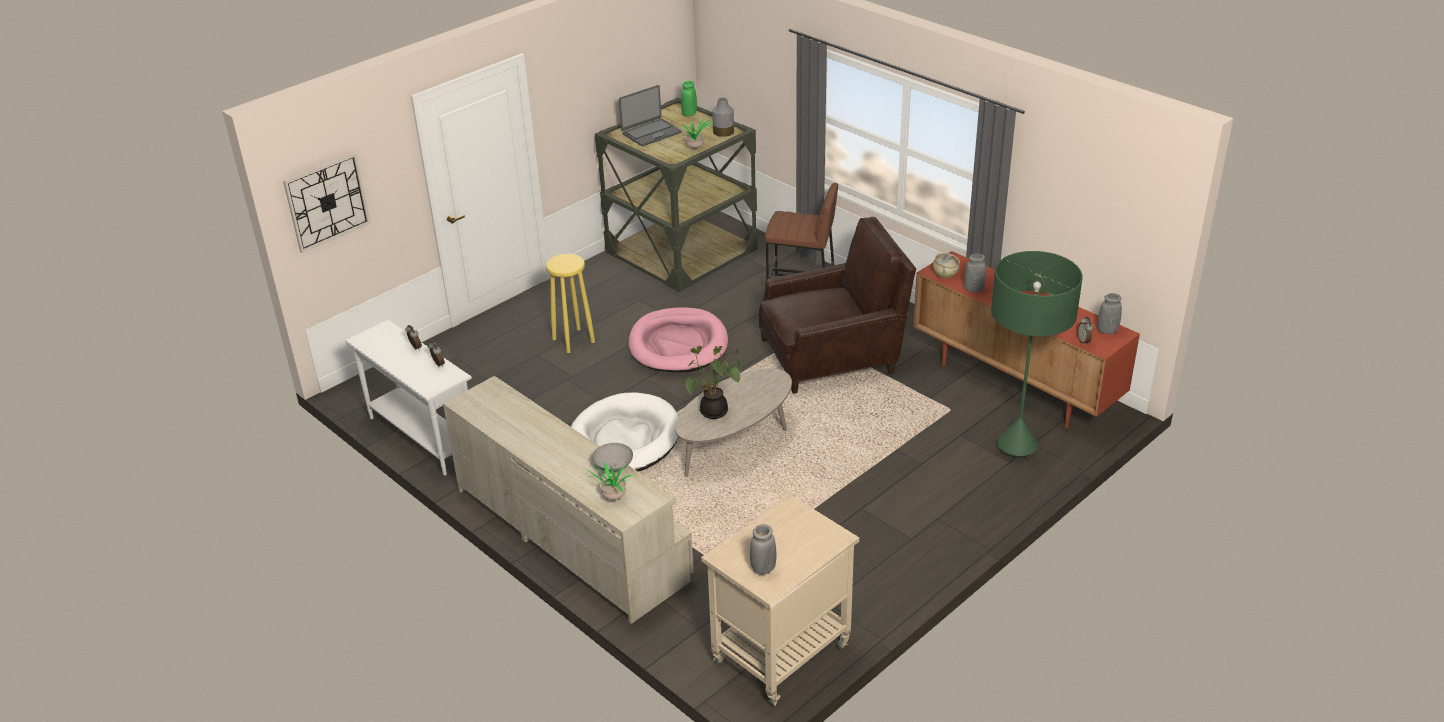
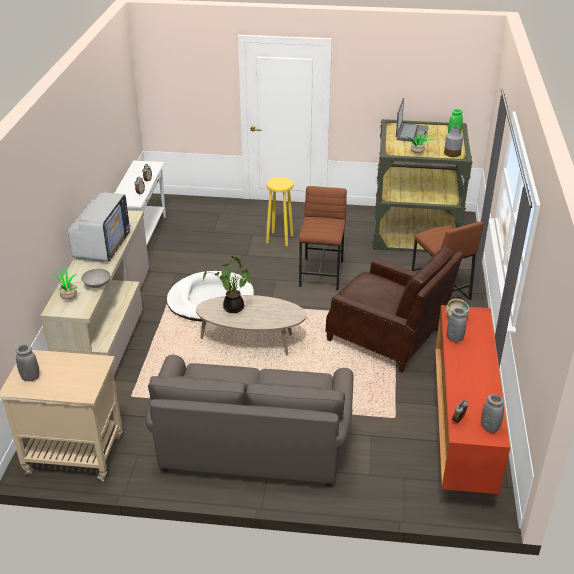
camera: 50 degrees right, 0 degrees up
(327, 202) = (167, 79): wall clock -> none
(533, 434) = (102, 246): none -> television
(651, 133) = (411, 133): laptop -> laptop turned 90 degrees counterclockwise
(678, 345) = (321, 274): pink dog bed -> brown stool
(895, 514) = (253, 443): none -> grey sofa
(1017, 447) = (390, 471): green floor lamp -> none

